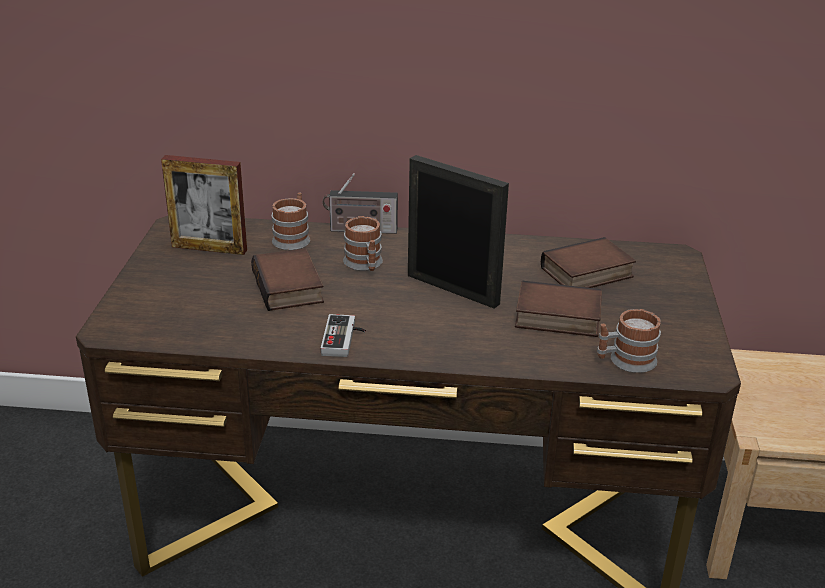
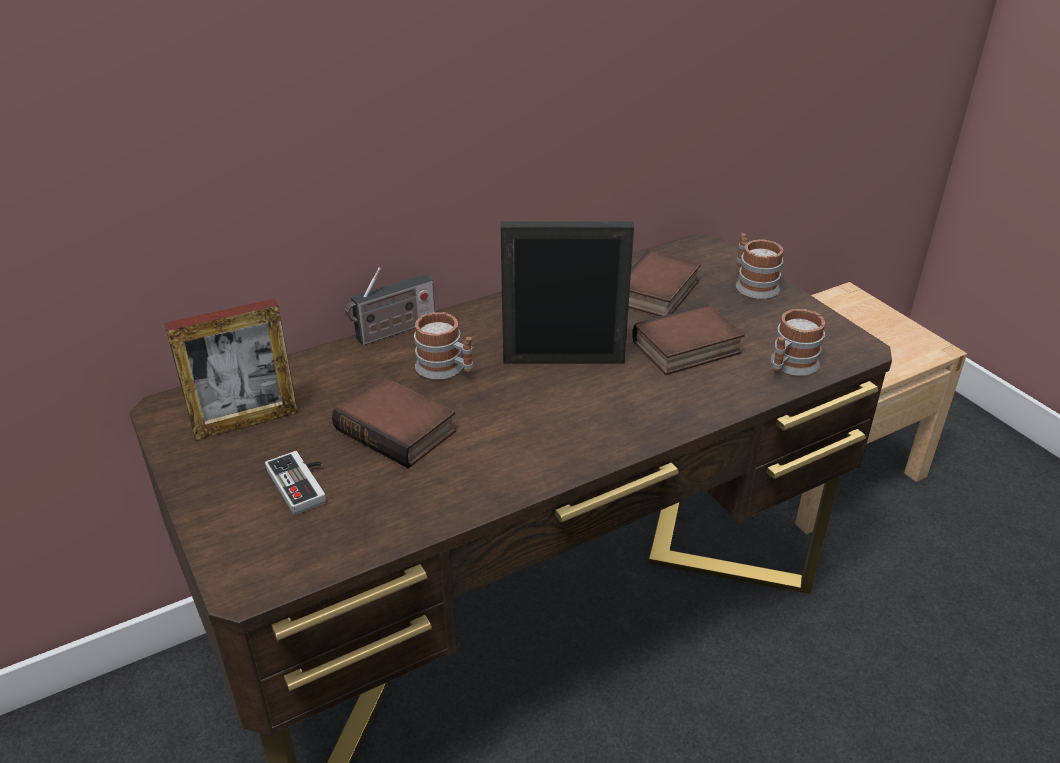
camera: 35 degrees left, 5 degrees up
(293, 238) = (331, 370): mug -> mug (752, 285)
(344, 339) = (528, 463): game controller -> game controller (304, 483)

